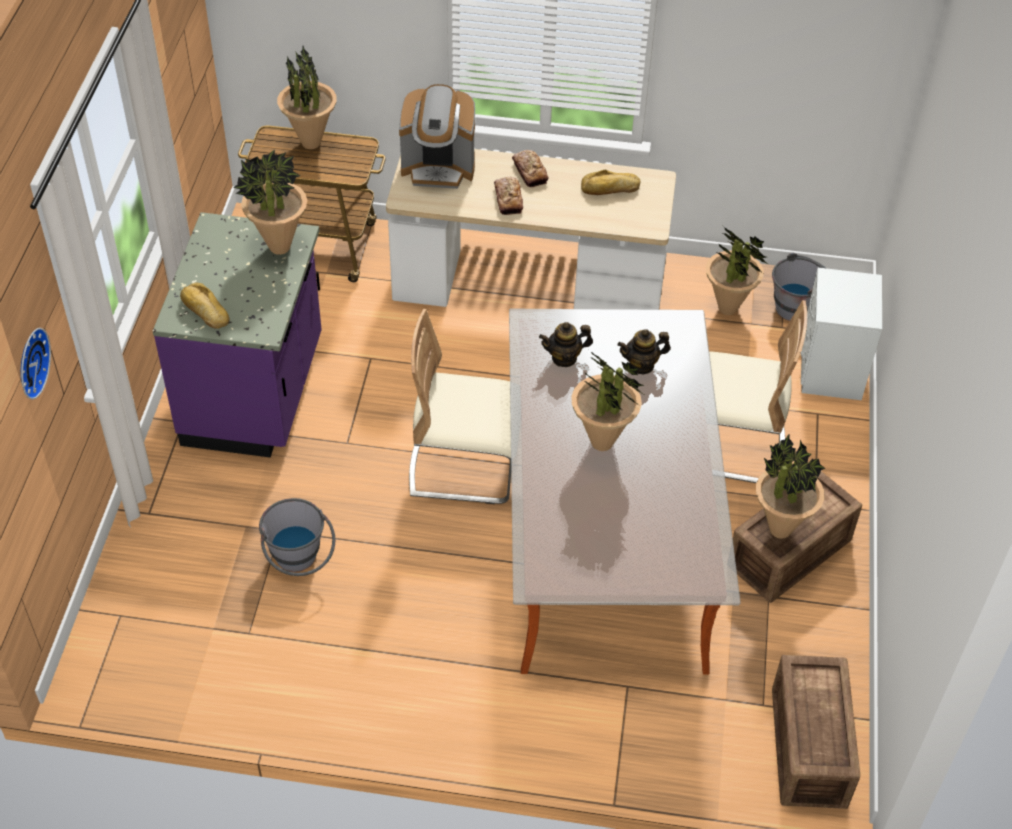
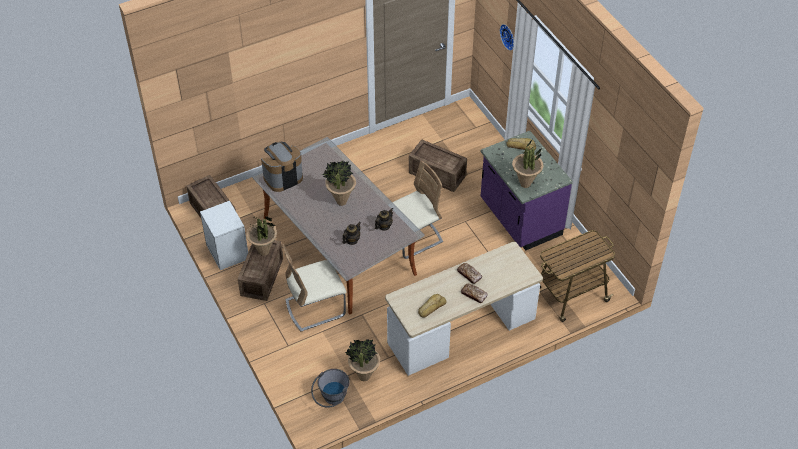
camera: 145 degrees right, 0 degrees up
(299, 562) = (437, 173): grey bucket -> crate
(311, 143) = (584, 260): potted plant -> none
(438, 168) = (514, 273): coffee machine -> coffee machine (283, 177)
(829, 370) = (296, 371): white nightstand -> white nightstand (227, 251)

